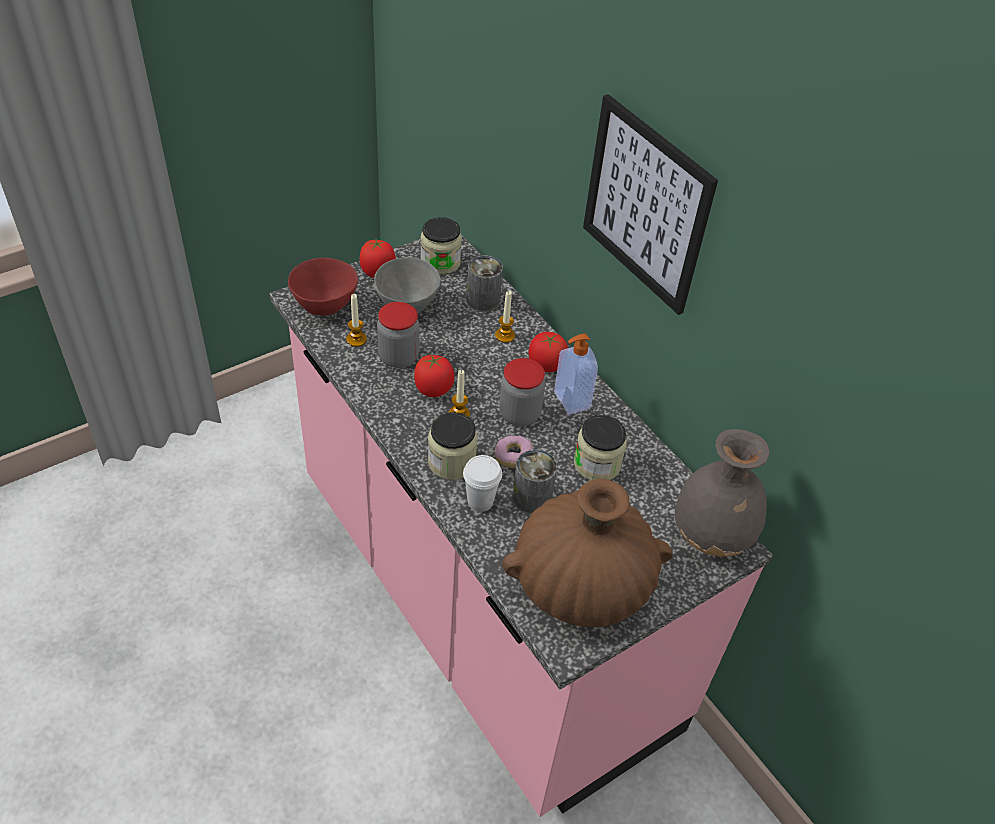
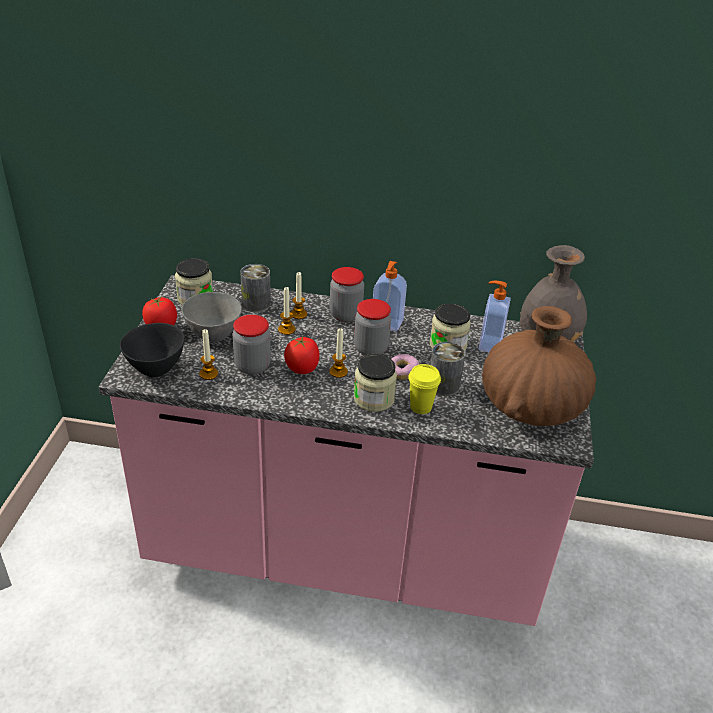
camera: 45 degrees left, 10 degrees down
(325, 306) = (156, 369): red bowl -> black bowl
(473, 343) = (286, 329): none -> candle
(480, 501) = (421, 407): white cup -> yellow cup
(546, 365) = (345, 315): tomato -> jar
(640, 494) = (489, 344): none -> soap dispenser
(646, 205) = (397, 143): picture -> none

